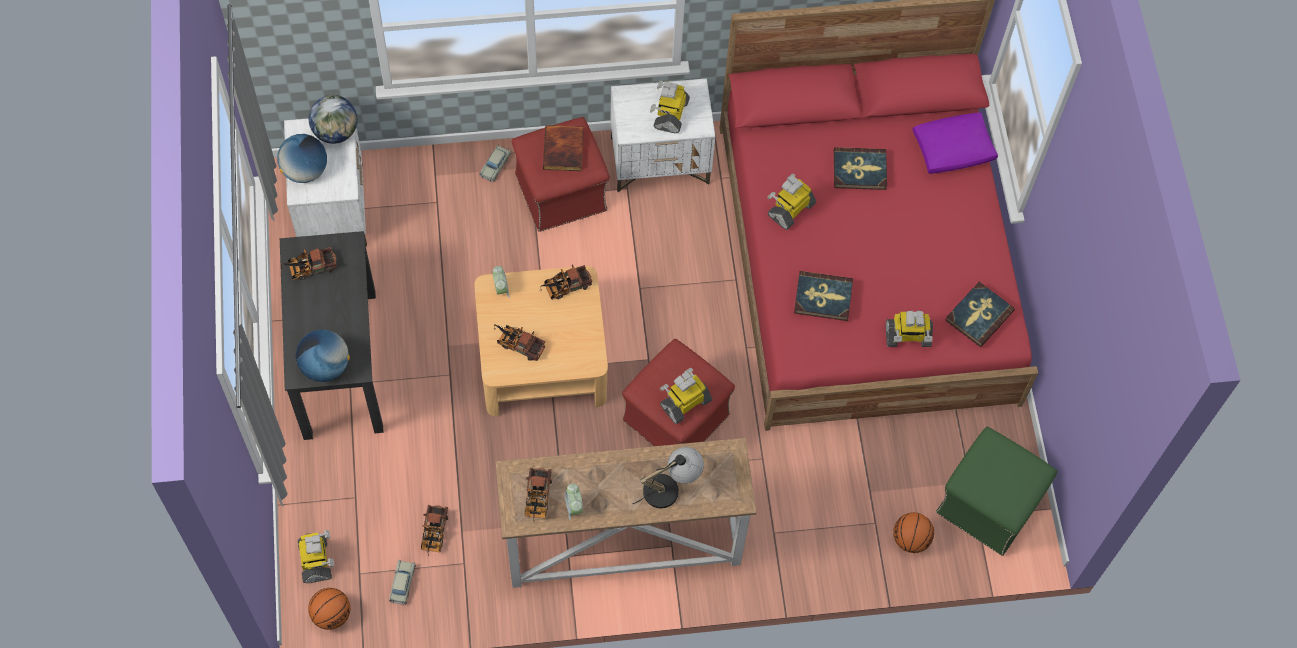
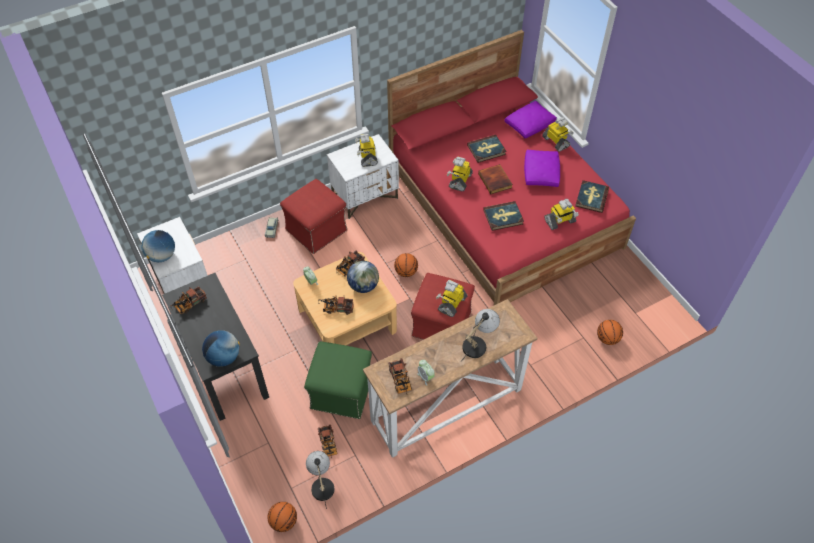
camera: 20 degrees left, 10 degrees down
(316, 561) = (259, 491): toy robot -> toy robot (556, 142)
(336, 132) = (172, 229): globe -> globe (363, 286)
(402, 584) = (321, 483): beige toy car -> table lamp
(564, 150) = (314, 197): book -> book (495, 180)
(663, 314) = (406, 272): none -> basketball
(923, 244) = (541, 173): none -> purple pillow
(987, 504) = (637, 304): green ottoman -> green ottoman (341, 392)

